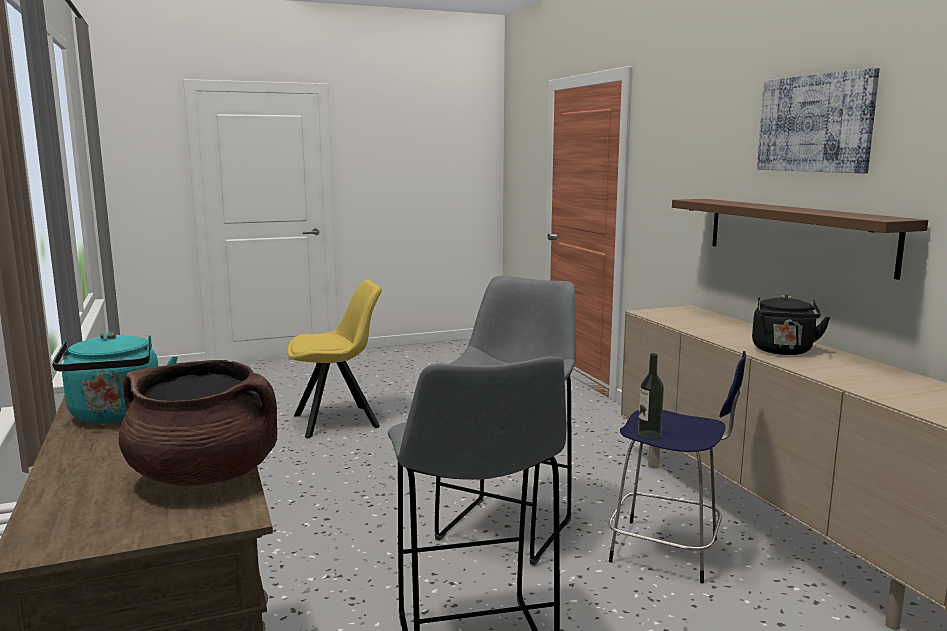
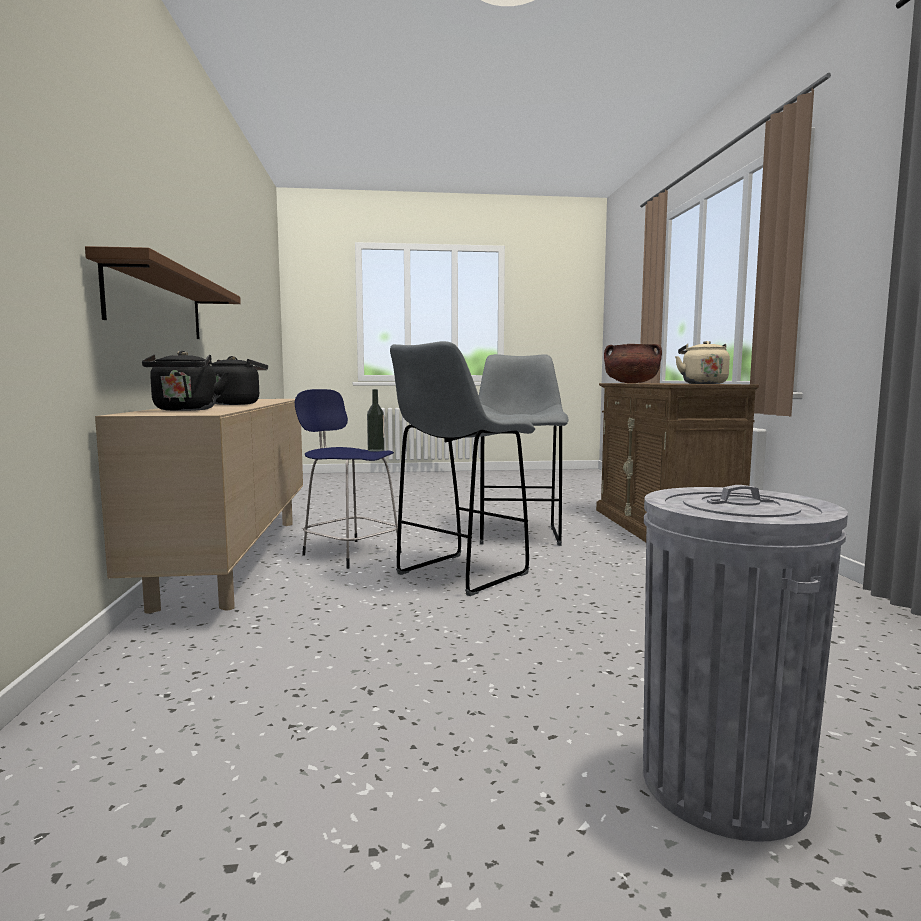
camera: 165 degrees left, 5 degrees down
(116, 416) = (702, 383): turquoise kettle -> beige kettle
(337, 421) = (722, 784): yellow chair -> grey trash can
(703, 321) = (185, 410): none -> black kettle
(815, 123) = (155, 195): picture -> none

